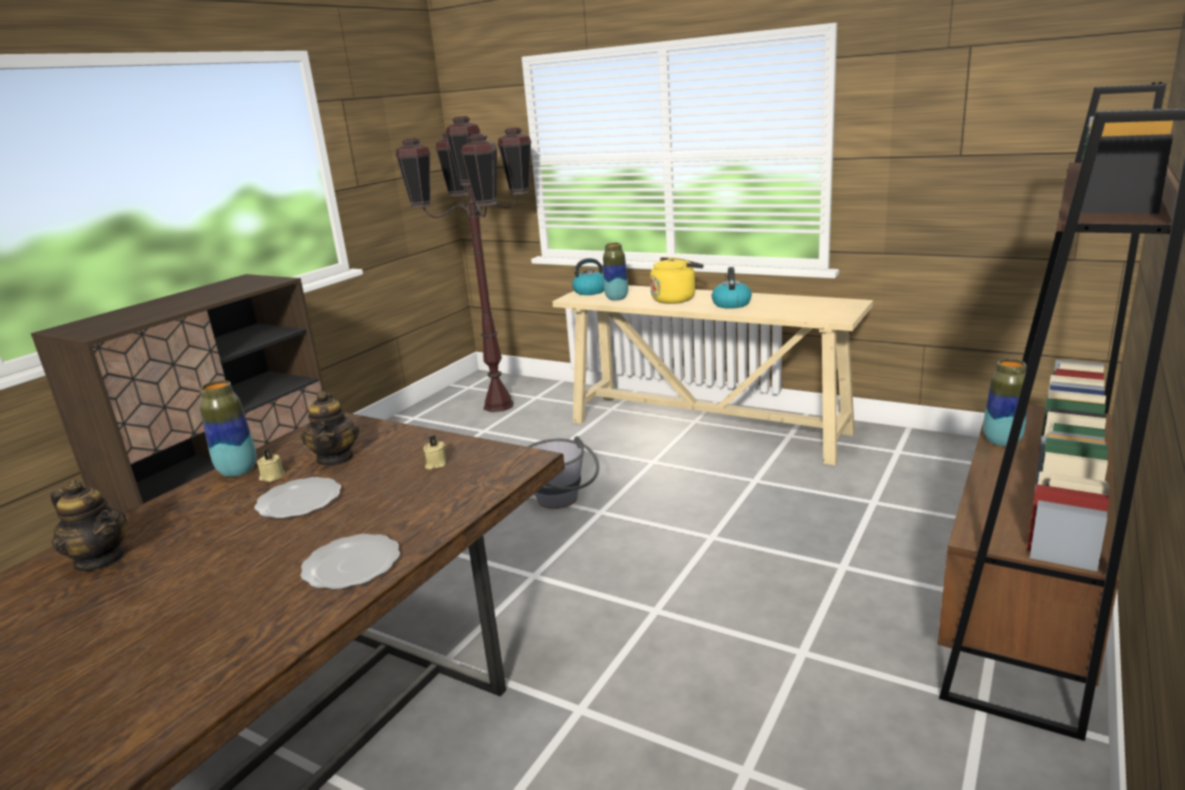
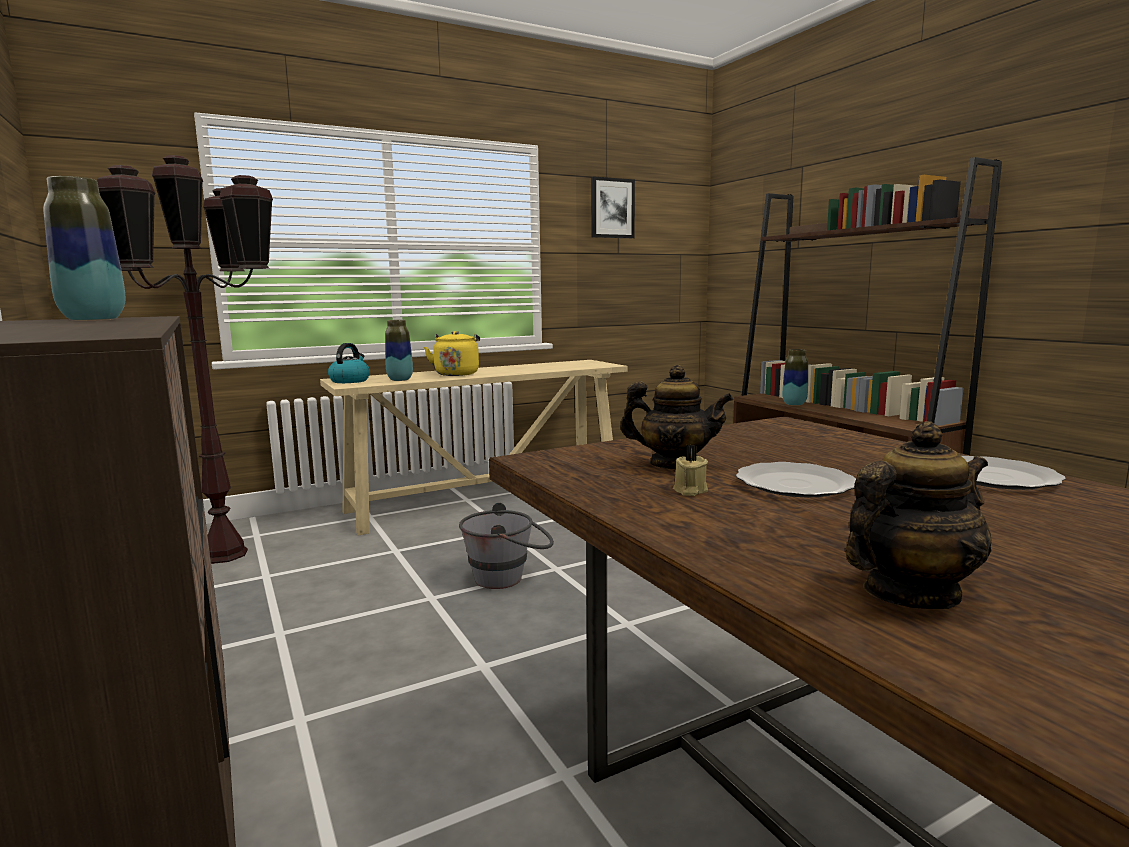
camera: 60 degrees left, 10 degrees down
(238, 471) = (636, 504): vase -> vase (93, 320)
(435, 464) = (756, 440): beige candle -> none
(731, 304) = (512, 370): kettle -> none
(951, 92) = (612, 208): none -> picture

